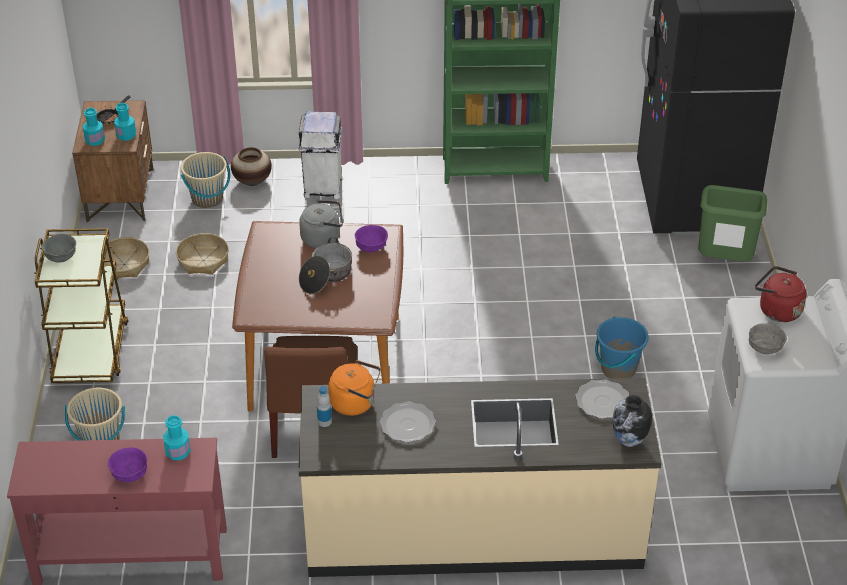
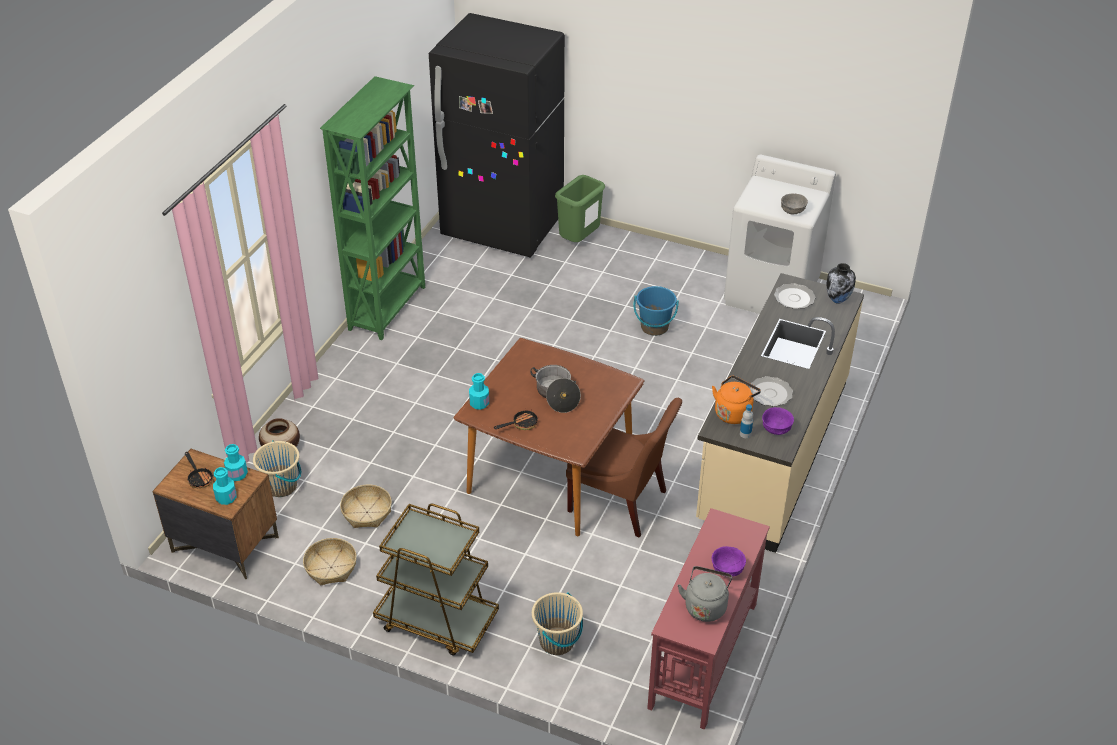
camera: 65 degrees left, 0 degrees up
(61, 257) = (420, 547): grey bowl -> none
(178, 452) = (716, 534): turquoise bottle -> turquoise bottle (479, 403)
(267, 266) = (521, 424): none -> frying pan
(323, 188) = (328, 410): white trash can -> none
(323, 238) = (507, 383): grey kettle -> grey kettle (705, 606)
(371, 247) = (537, 361): purple bowl -> purple bowl (776, 429)
(777, 310) = (759, 193): red kettle -> none

